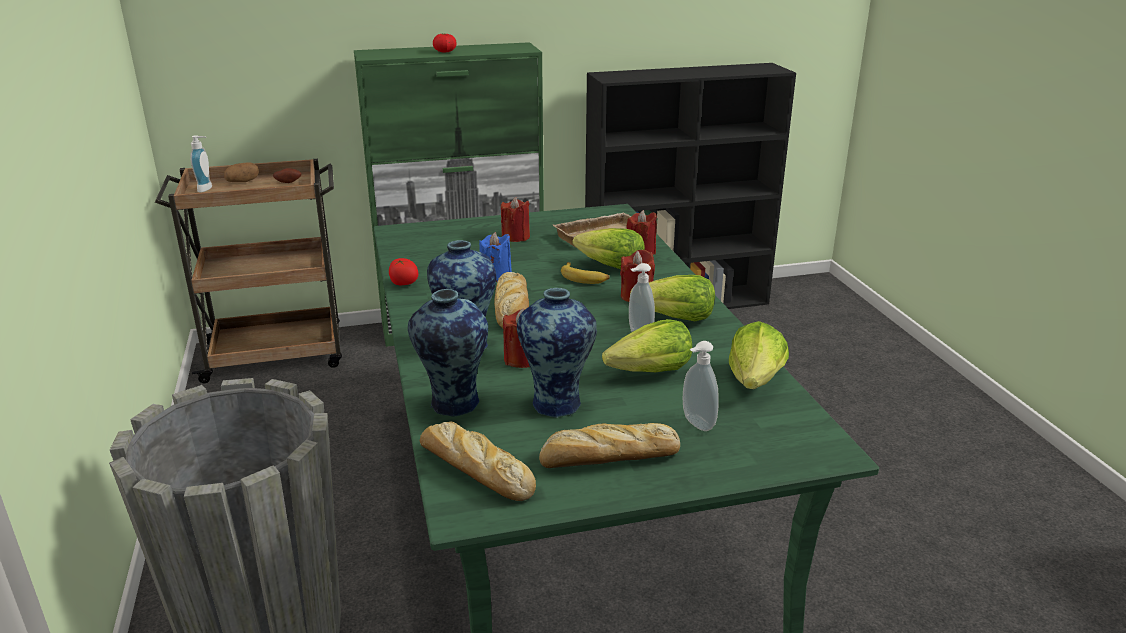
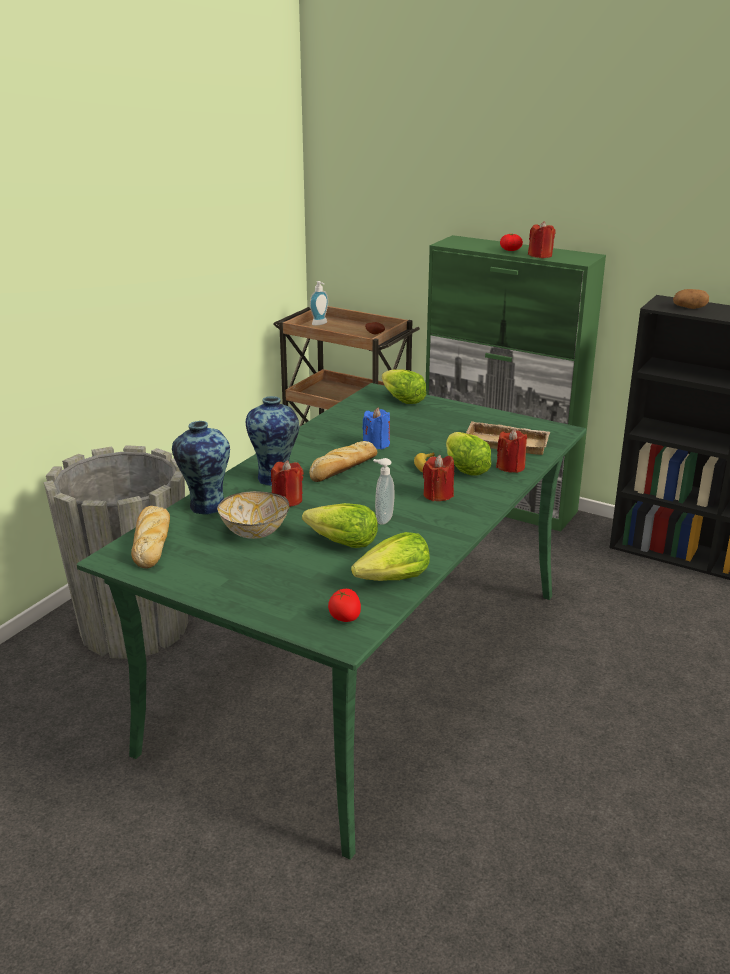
camera: 45 degrees right, 0 degrees up
(242, 181) = (349, 325): potato -> potato (689, 308)
(403, 283) = (314, 427): tomato -> tomato (345, 618)
(515, 237) = (444, 423): red candle -> red candle (540, 255)
(557, 403) = (255, 532): vase -> bowl
(607, 458) = (220, 572): bread -> none
(675, 318) = (431, 520): lettuce -> lettuce (401, 400)
(696, 424) = (303, 582): soap dispenser -> none

